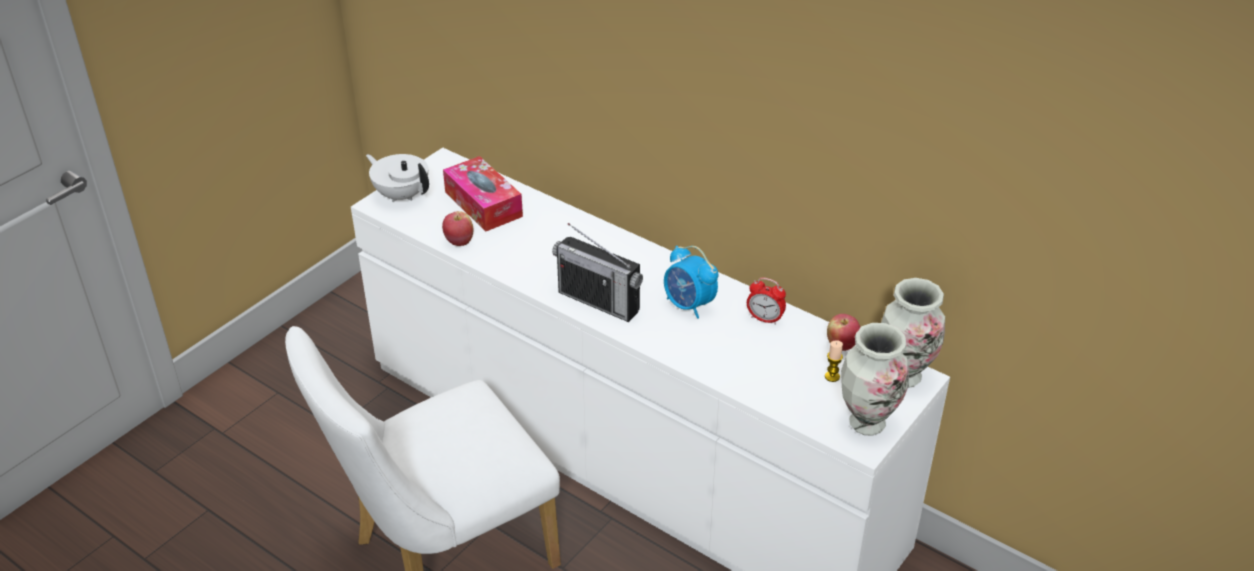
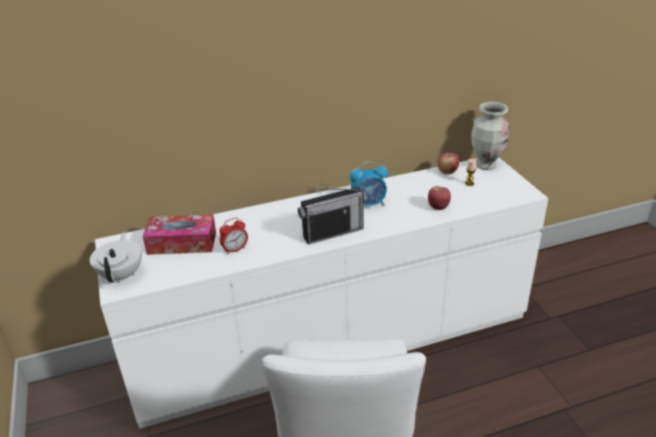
camera: 55 degrees left, 5 degrees down
(401, 195) = (122, 275): white teapot -> white teapot turned 105 degrees clockwise
(459, 241) = (208, 266): apple -> apple (438, 207)
(765, 319) = (405, 185): alarm clock -> alarm clock (235, 249)
(867, 423) = (513, 187): vase -> none

